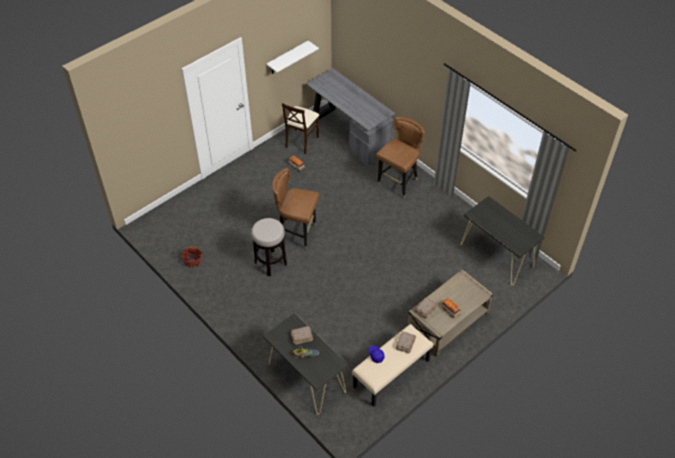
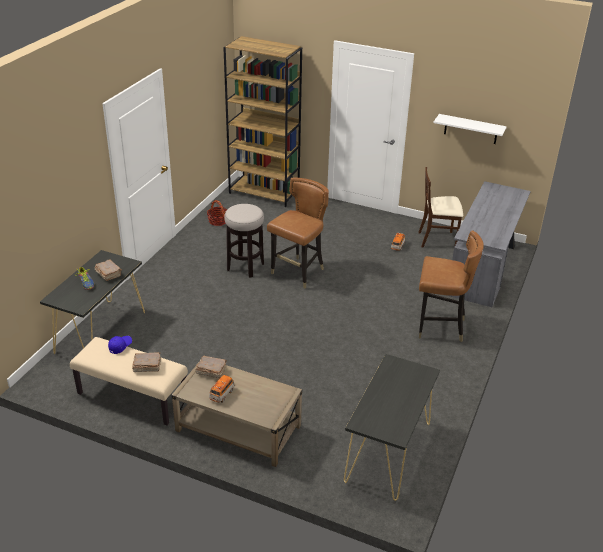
camera: 65 degrees right, 15 degrees down
(168, 216) = (264, 193): none -> brown bookcase
(297, 234) = (298, 273): brown chair -> brown chair turned 45 degrees clockwise

